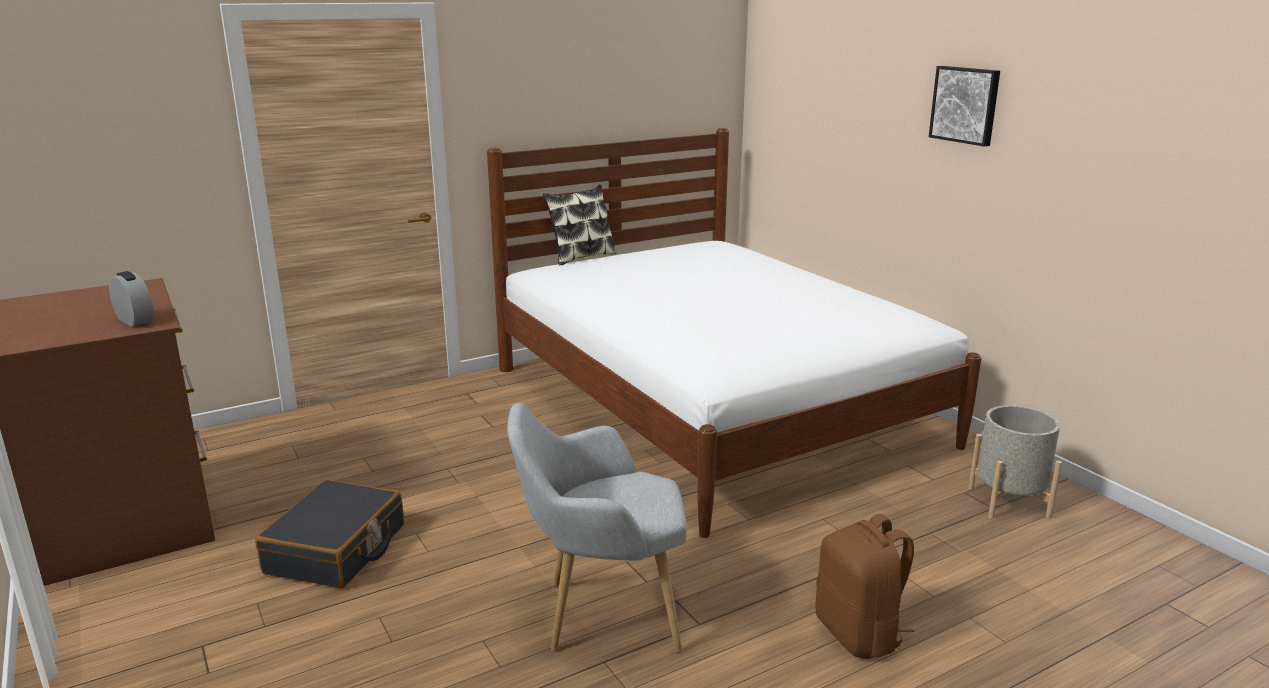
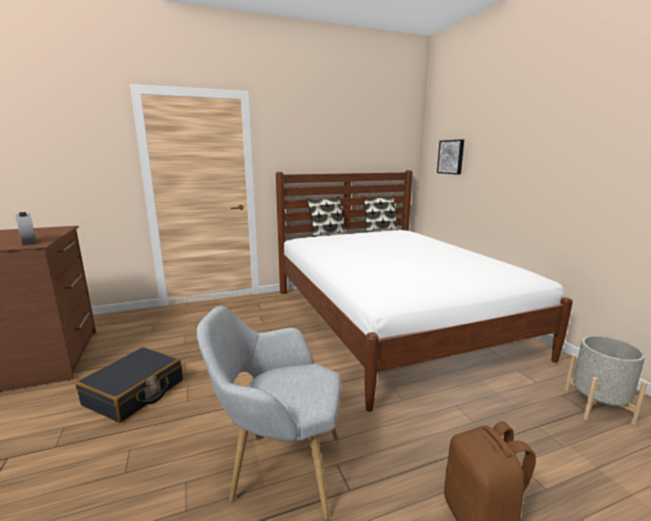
camera: 10 degrees right, 5 degrees down
(673, 242) = (379, 230): none -> pillow
(965, 105) = (562, 136): picture -> picture (451, 157)

